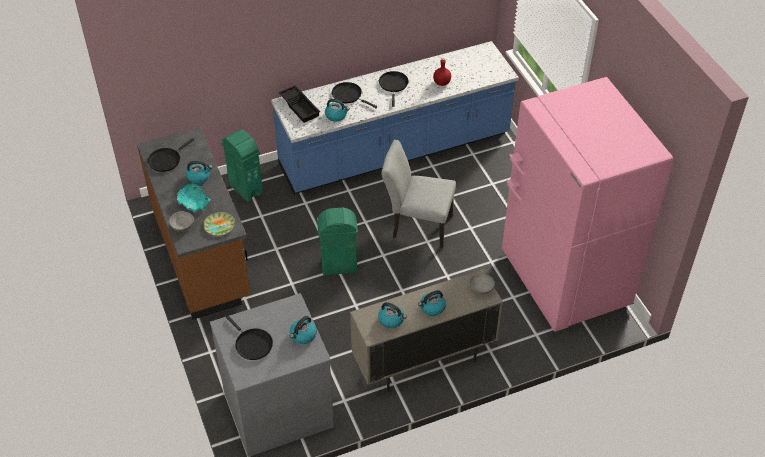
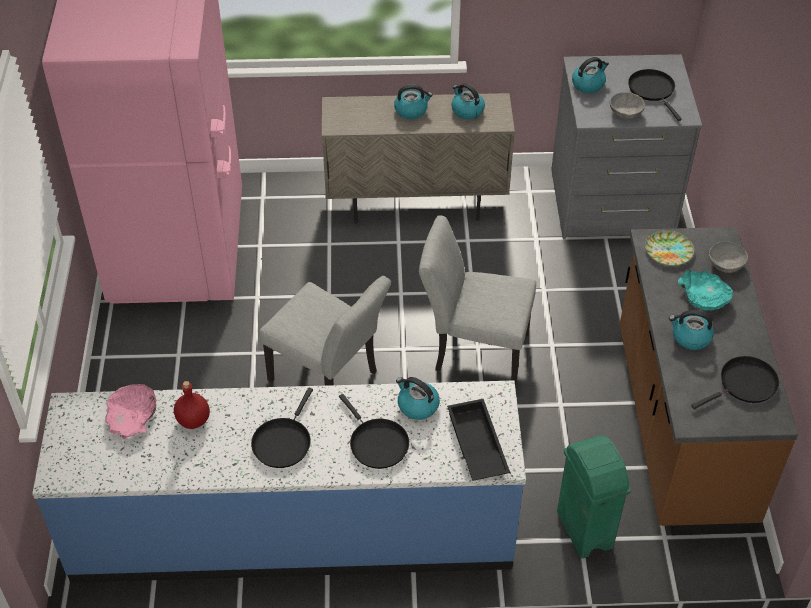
camera: 160 degrees left, 0 degrees up
(339, 266) = (473, 350): green trash can -> grey chair
(471, 77) = (132, 417): none -> pink bowl
(481, 289) = (338, 115): grey bowl -> grey bowl (625, 112)

